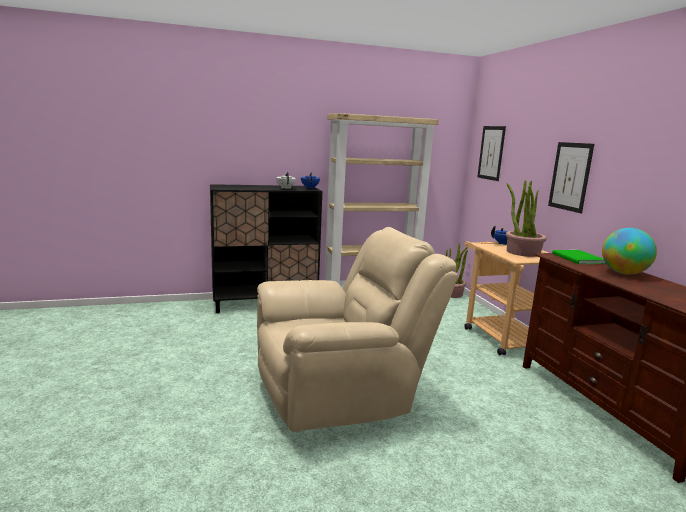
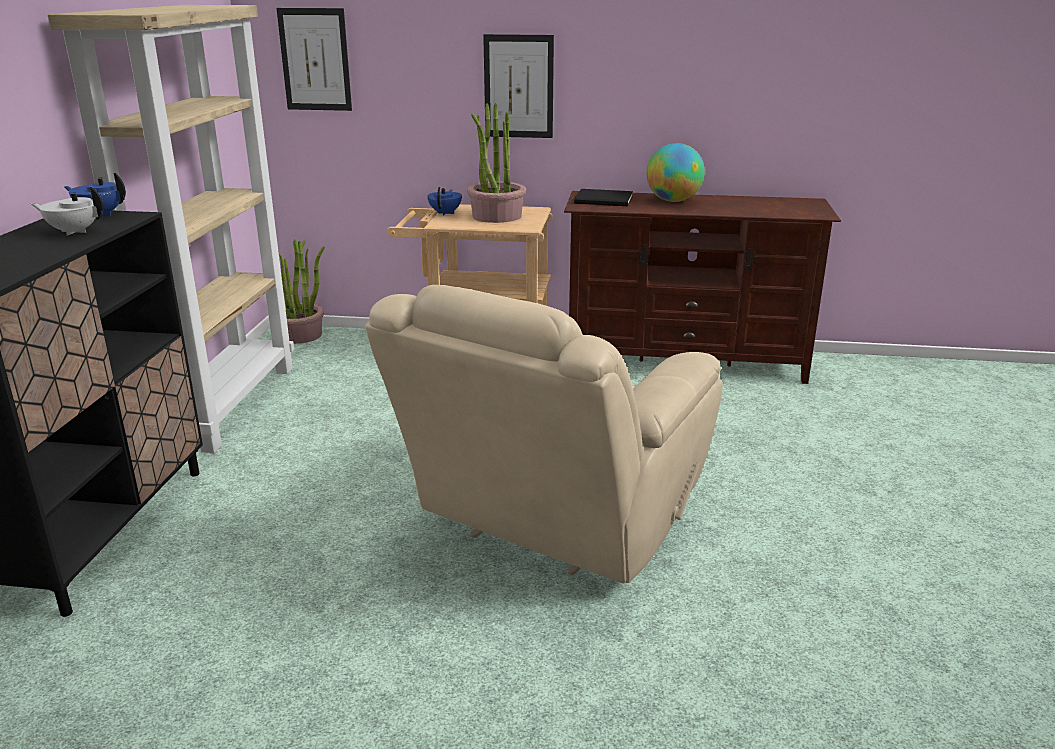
camera: 65 degrees left, 10 degrees up
(341, 393) = (552, 526): beige armchair -> beige armchair turned 150 degrees counterclockwise
(577, 259) = (605, 200): green book -> black book

